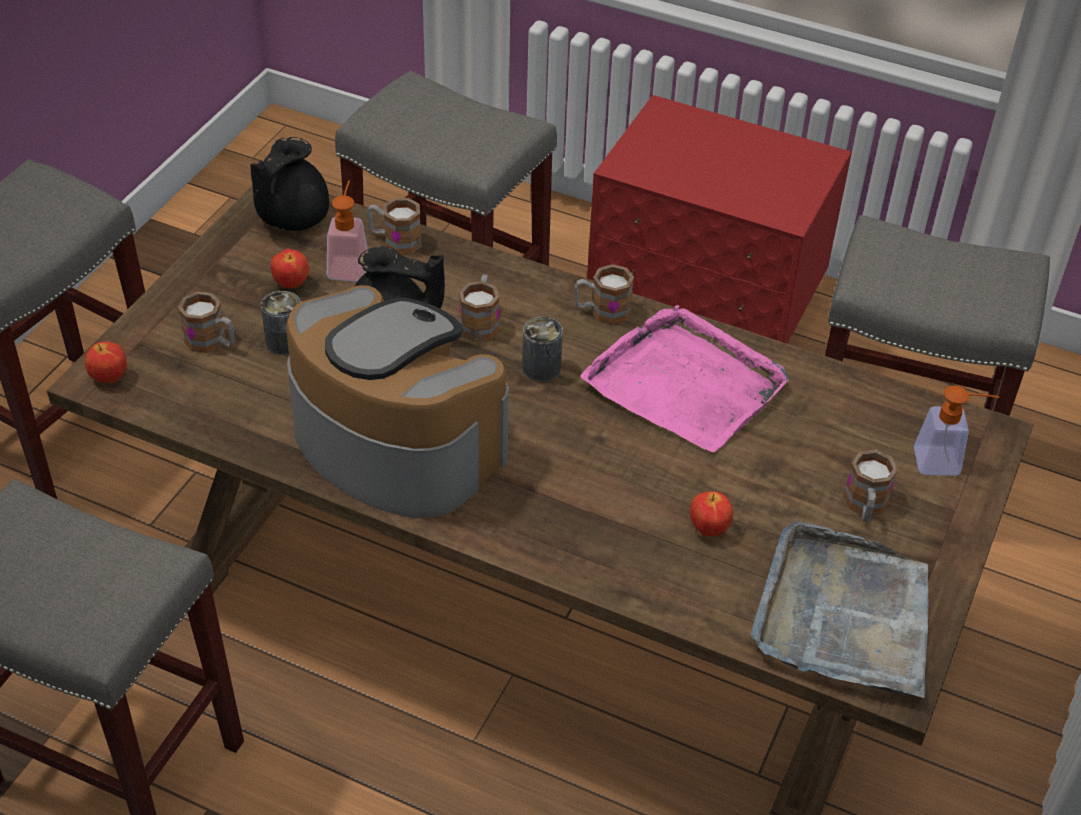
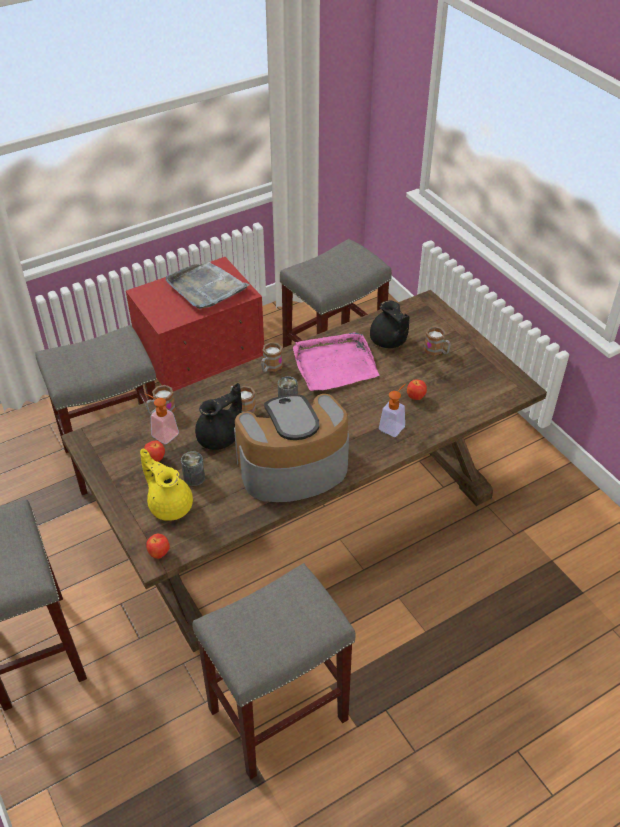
camera: 55 degrees left, 0 degrees up
(212, 342) = (169, 504): mug -> yellow teapot
(290, 217) = (106, 439): black teapot -> black teapot (388, 341)
(844, 616) = (483, 384): grey tray -> grey tray (206, 287)
(945, 462) = (431, 319): soap dispenser -> soap dispenser (394, 425)

